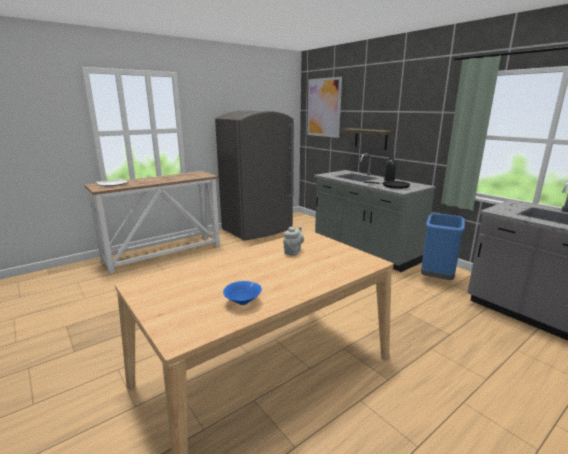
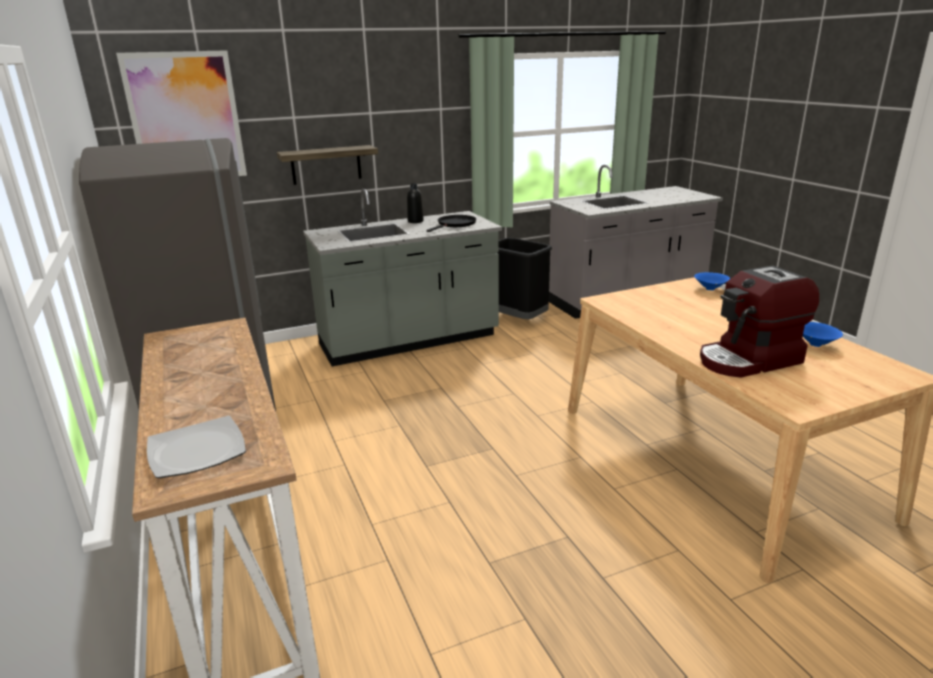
camera: 75 degrees left, 5 degrees up
(209, 275) = (749, 360): none -> coffee machine
(293, 252) = (664, 313): grey teapot -> none
(362, 268) = (710, 289): none -> blue bowl
(437, 278) = (518, 320): blue trash can -> black trash can

